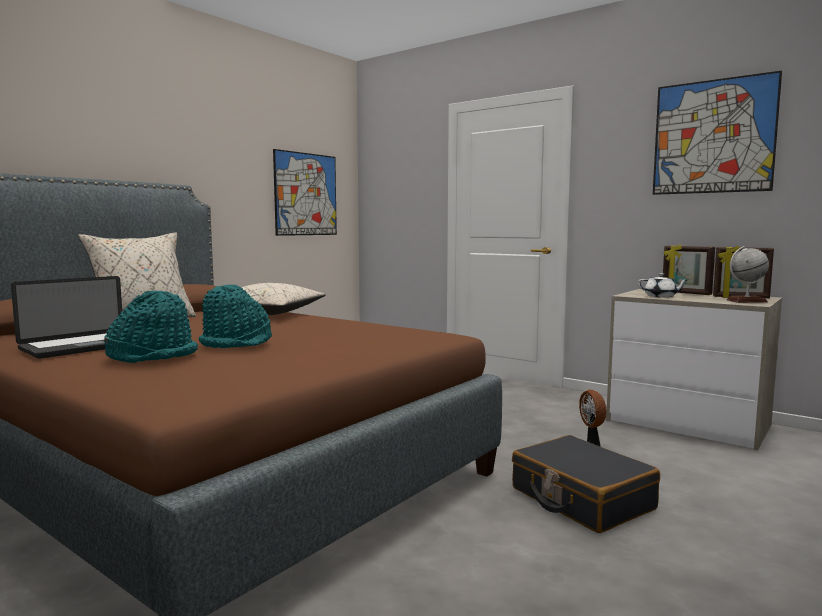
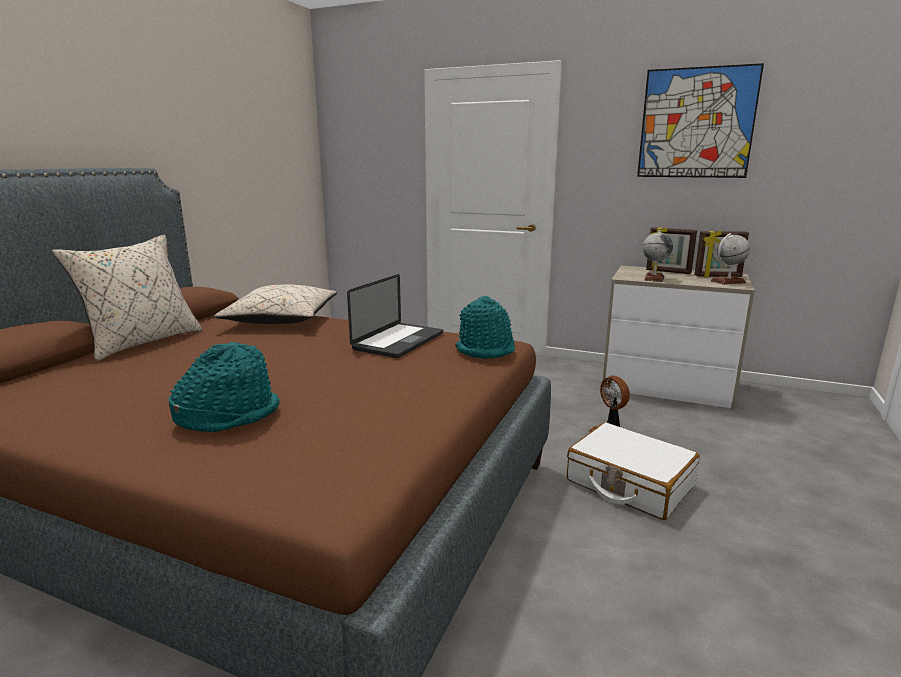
camera: 15 degrees left, 10 degrees up
(83, 346) = (118, 403): laptop -> laptop (398, 341)
(237, 343) = (303, 380): turquoise hat -> turquoise hat (486, 349)
(306, 194) = (271, 167): picture -> none
(581, 499) = (629, 483): black suitcase -> white suitcase
(661, 296) = (654, 278): white teapot -> globe

